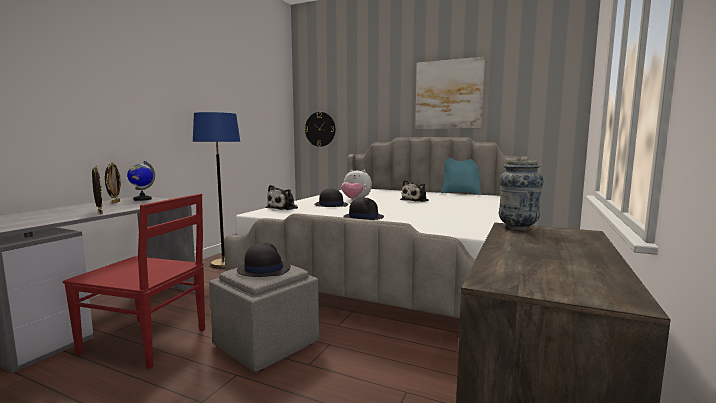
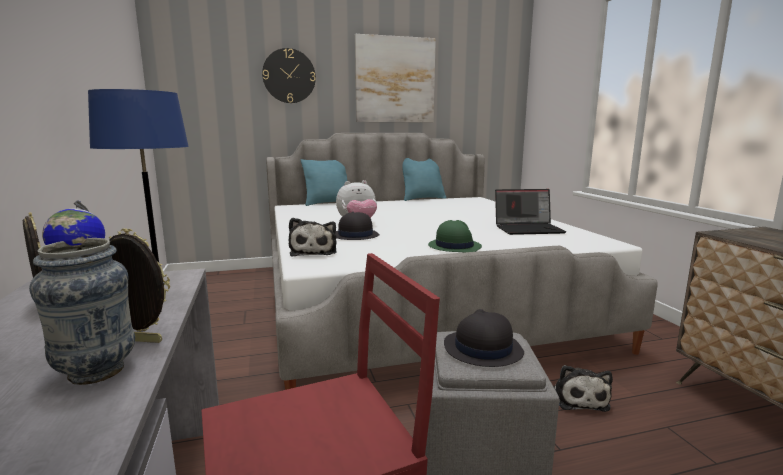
camera: 40 degrees left, 5 degrees up
(320, 129) = (204, 119): wall clock -> wall clock (289, 76)
(363, 217) = (454, 246): black hat -> green hat
(383, 189) = (328, 203): none -> turquoise pillow
(416, 200) = (417, 214): plush toy -> plush toy (578, 398)
(460, 218) = (529, 229): none -> laptop
(517, 228) = (736, 235): vase -> vase (96, 371)

